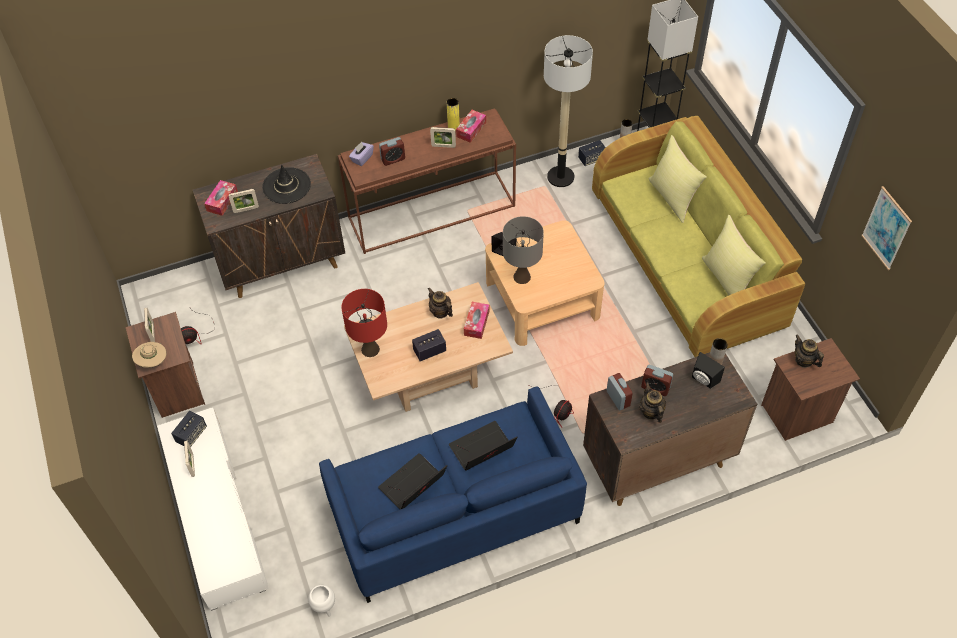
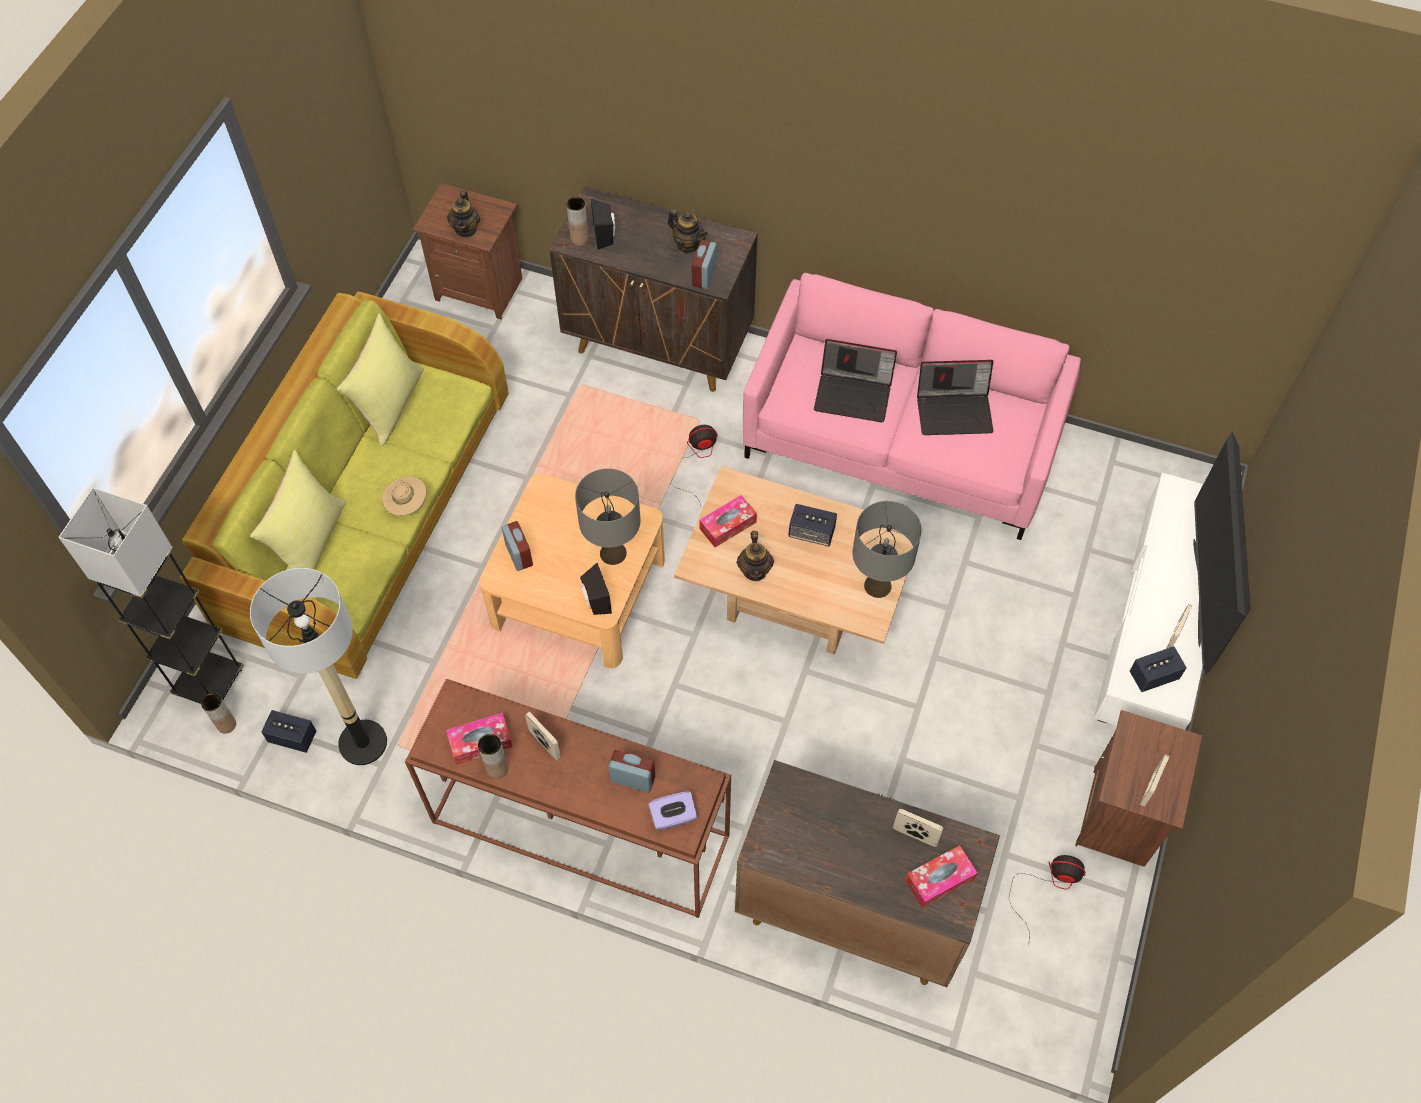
camera: 140 degrees left, 5 degrees up
(152, 361) = (1171, 744): beige hat -> beige hat (407, 505)
(192, 504) = (1198, 592): none -> television
(286, 186) = (827, 833): black hat -> none
(324, 608) = (1101, 448): white planter -> none
(370, 349) = (878, 585): red table lamp -> grey table lamp
(453, 126) = (497, 768): yellow vase -> brown vase
(454, 512) = (900, 442): blue sofa -> pink sofa
(651, 412) = (688, 244): teapot -> teapot turned 75 degrees counterclockwise
(655, 387) = (657, 260): alarm clock -> alarm clock (519, 555)
(886, 228) = (317, 115): picture -> none

